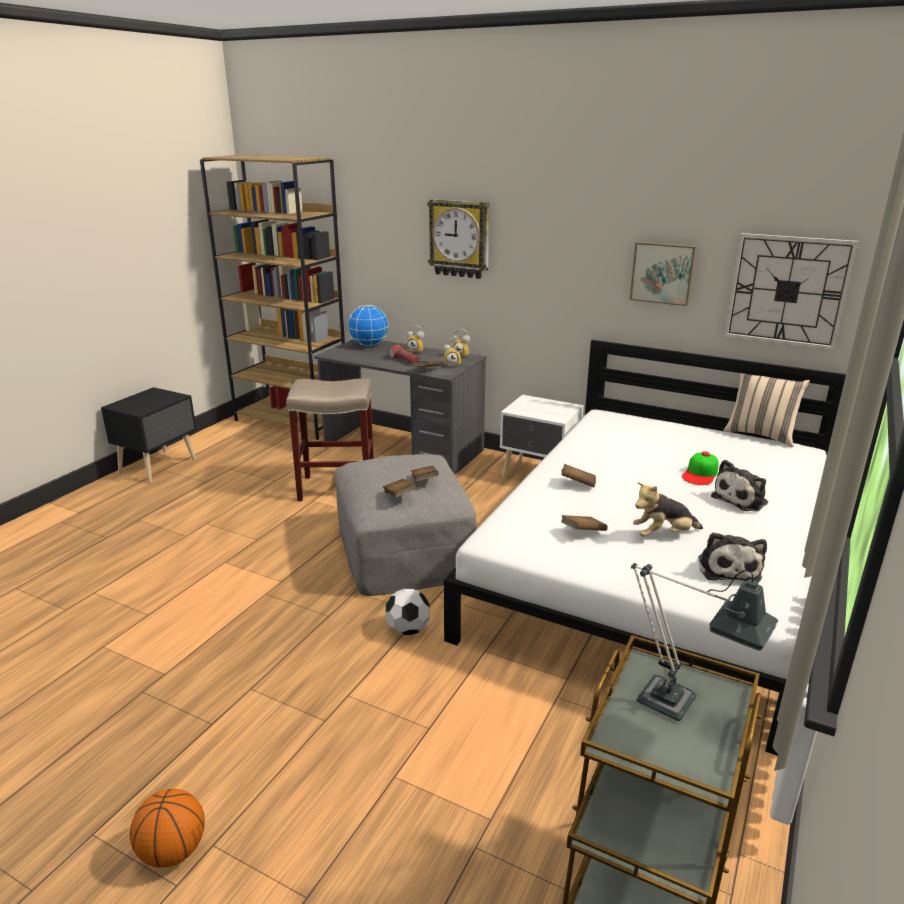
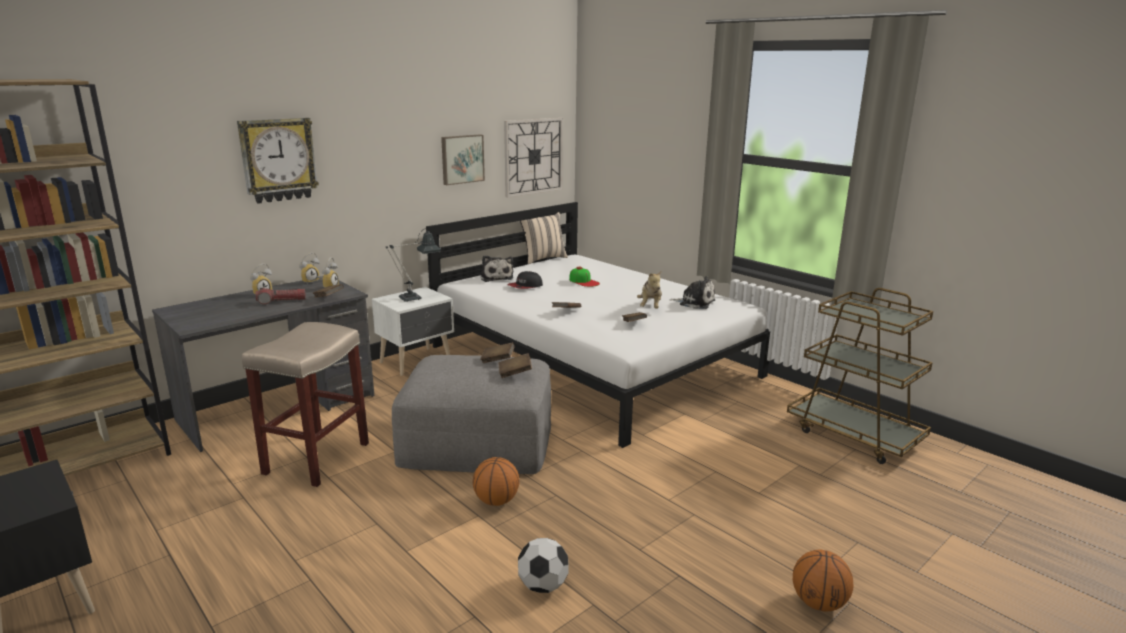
camera: 70 degrees left, 5 degrees down
(306, 585) = (496, 501): none -> basketball
(369, 345) = (196, 308): globe -> none
(408, 629) = (599, 460): football -> football (543, 586)
(637, 446) = (525, 286): none -> cap
(679, 706) = (866, 312): table lamp -> table lamp (415, 297)
(742, 499) = (622, 282): plush toy -> plush toy (496, 277)

